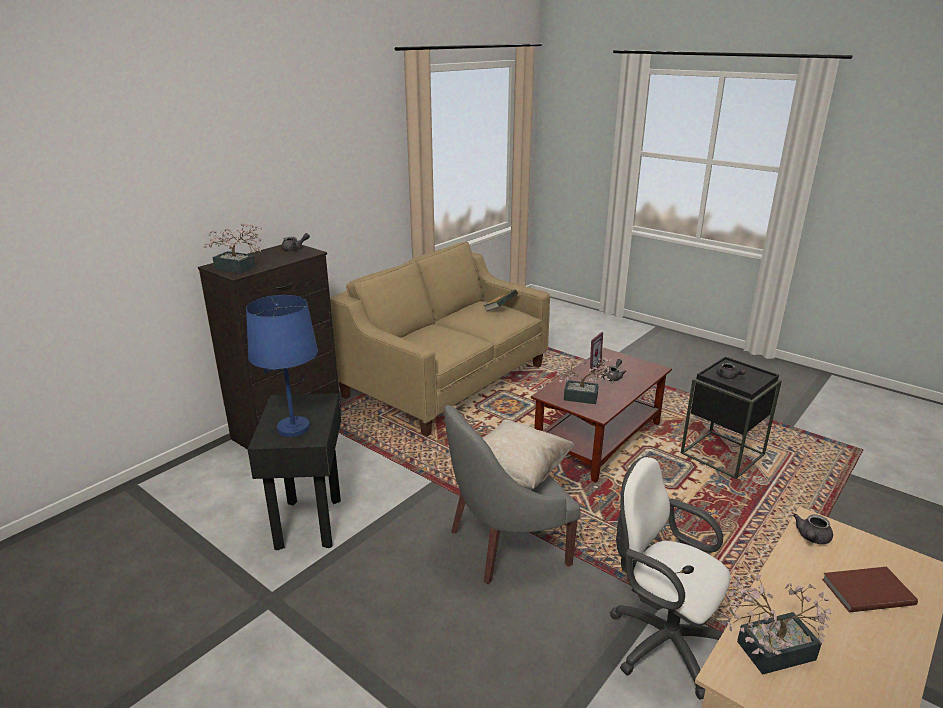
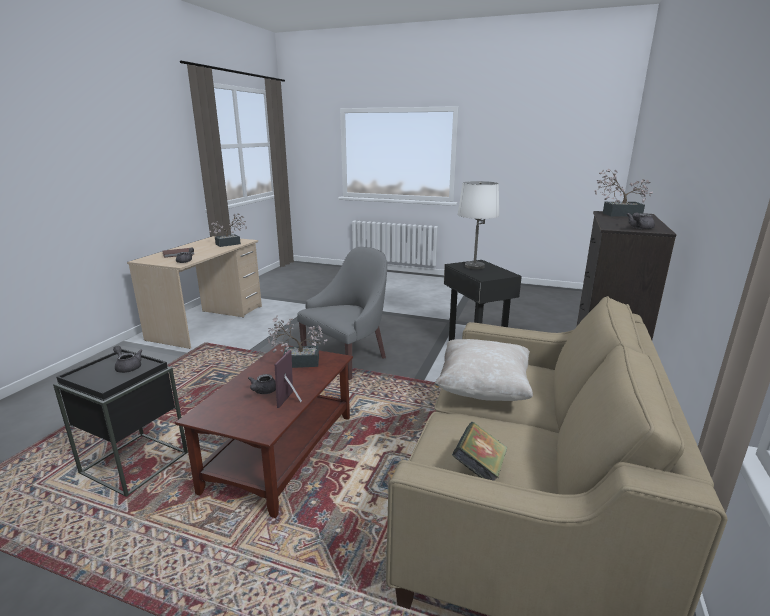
camera: 160 degrees right, 5 degrees down
(293, 428) = (474, 266): blue table lamp -> white table lamp
(517, 472) = (341, 312): beige pillow -> beige pillow (483, 389)
(660, 641) = (254, 338): white office chair -> none

